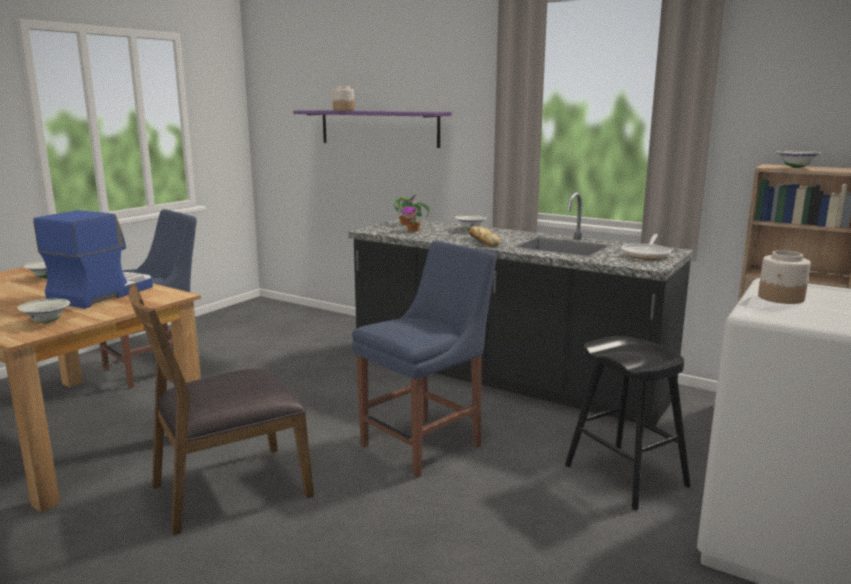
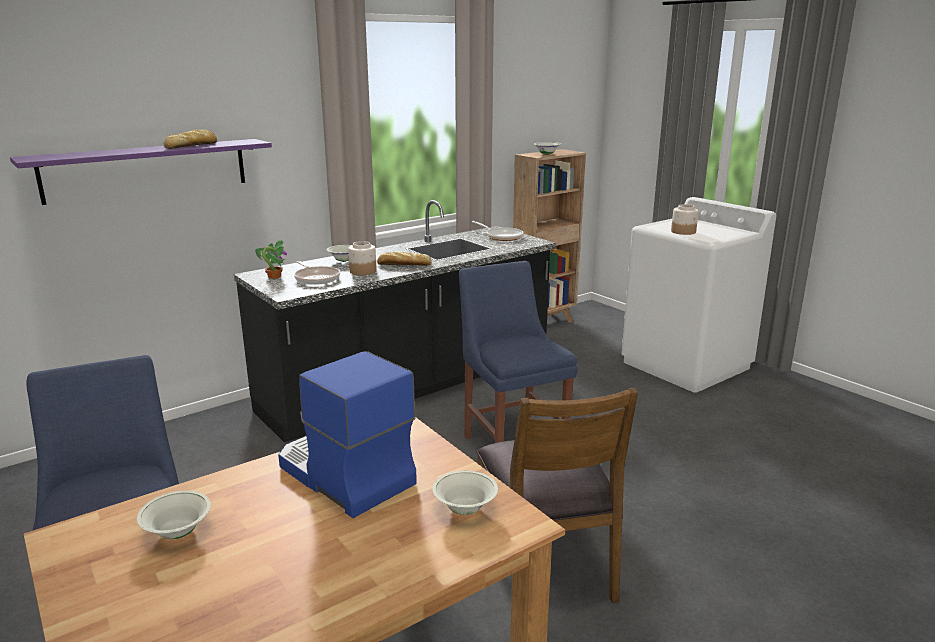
camera: 70 degrees left, 5 degrees up
(343, 110) = (104, 152): jar -> jar (362, 271)
(394, 111) = (192, 145): none -> bread
(413, 230) = (316, 278): potted plant -> frying pan
(625, 475) = (596, 385): black stool -> none

